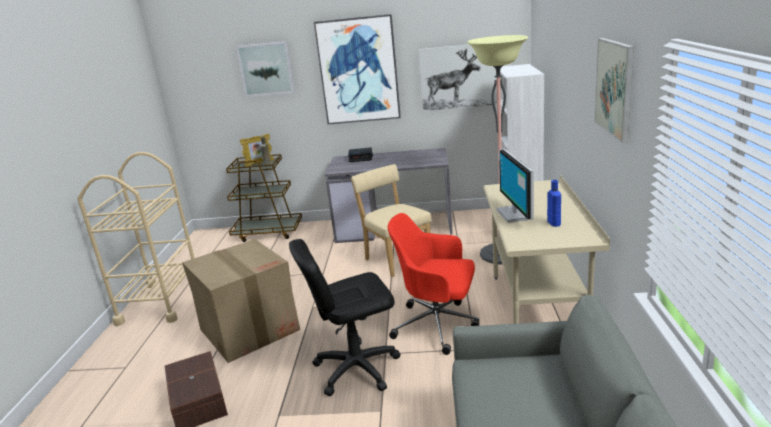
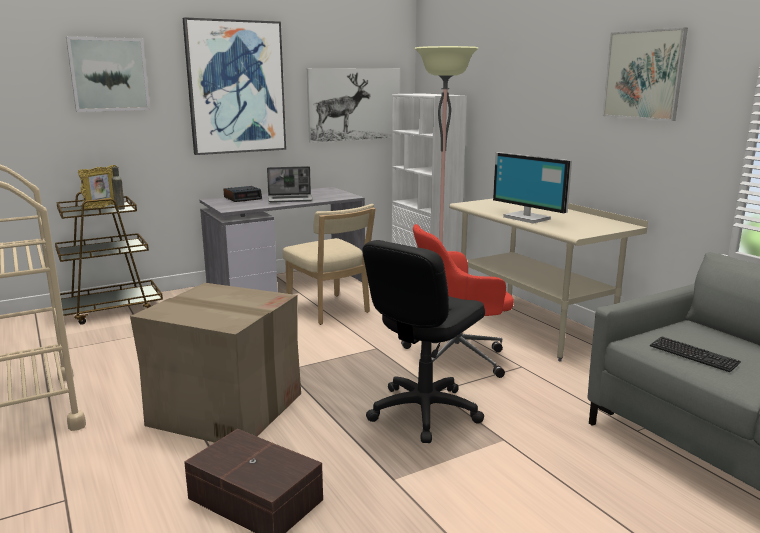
camera: 35 degrees left, 5 degrees down
(390, 162) = (291, 199): none -> laptop
(396, 259) = (330, 311): beige chair -> beige chair turned 150 degrees counterclockwise
(489, 396) = (693, 355): none -> keyboard
(553, 223) = (573, 220): blue bottle -> none

